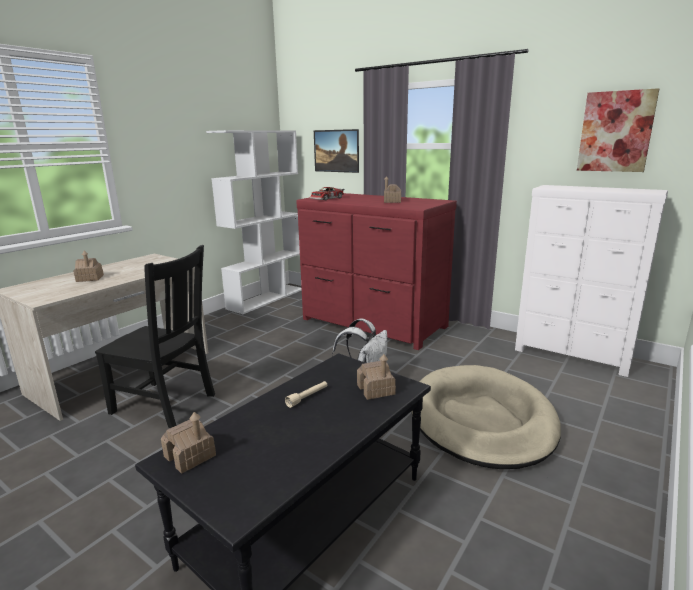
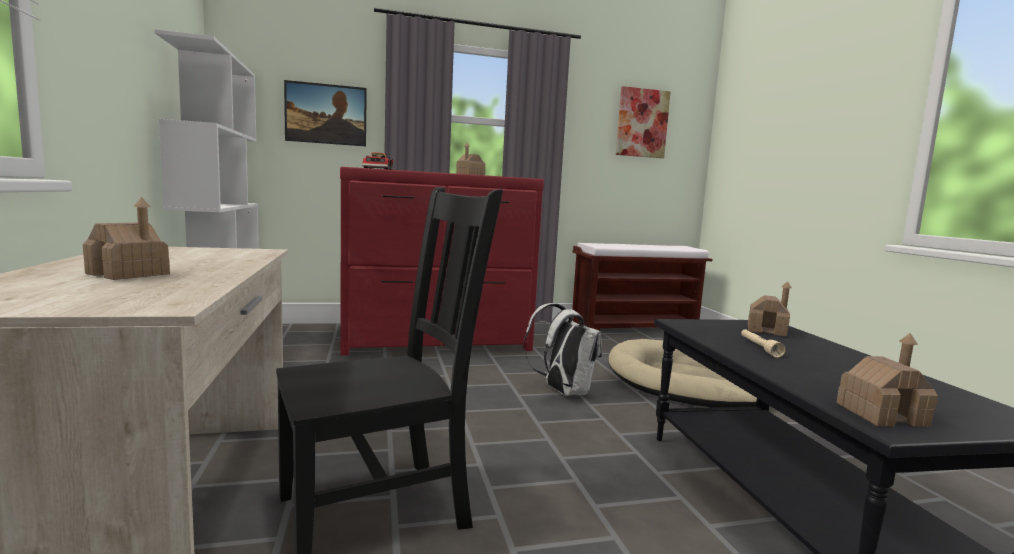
camera: 50 degrees left, 10 degrees down
(572, 356) = (635, 327): white dresser -> brown bench

